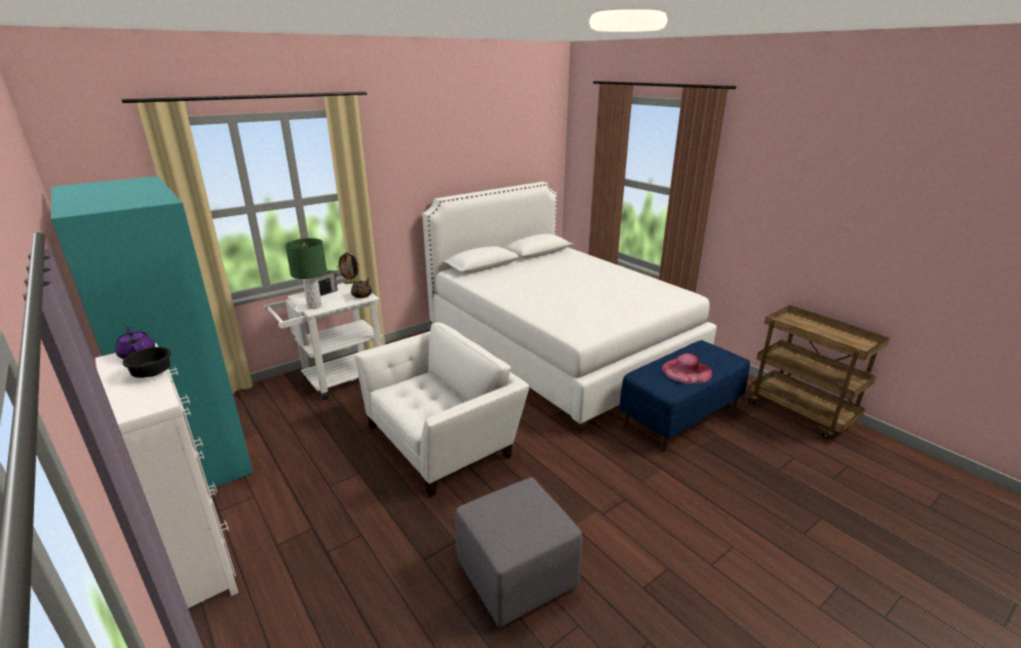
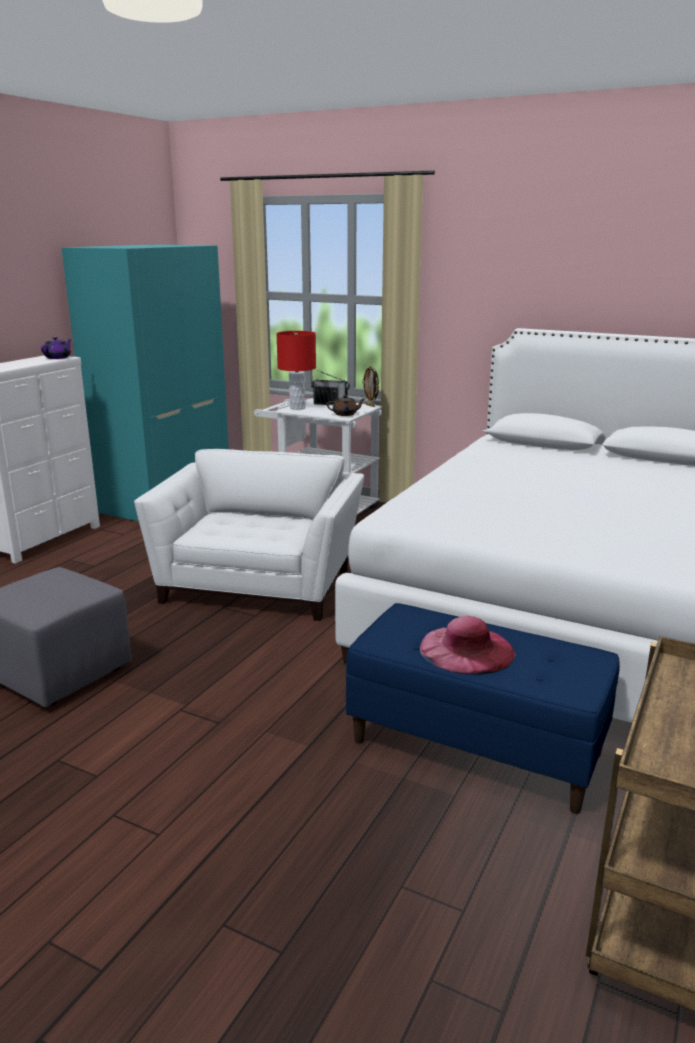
camera: 65 degrees right, 5 degrees down
(154, 373) = (30, 364): black bowl -> none
(315, 306) = (297, 408): green table lamp -> red table lamp
(442, 439) = (260, 584): white armchair -> white armchair turned 105 degrees counterclockwise

